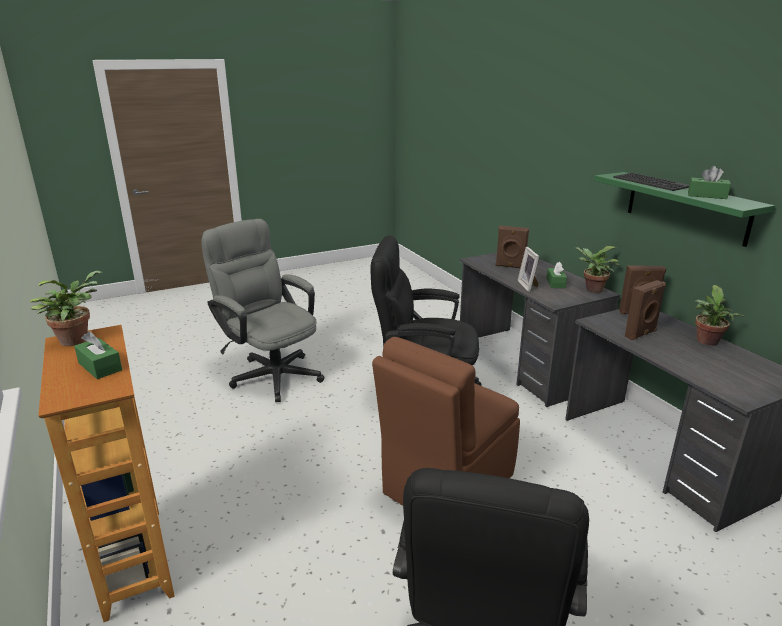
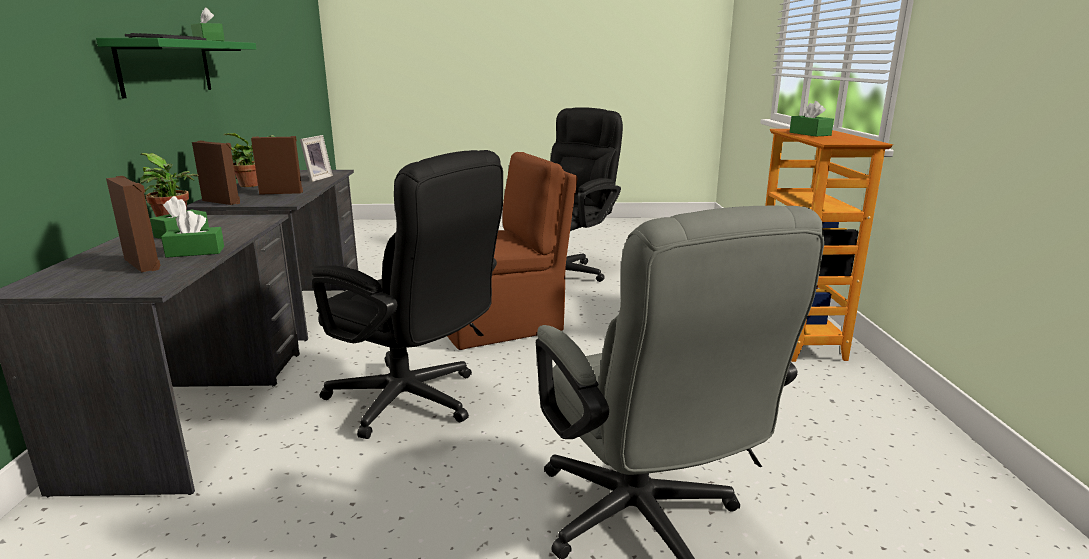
camera: 155 degrees left, 5 degrees down
(77, 339) = (856, 141): potted plant -> none
(510, 275) = (195, 252): none -> green tissue box
(529, 286) = (225, 236): picture frame -> picture frame (316, 179)

